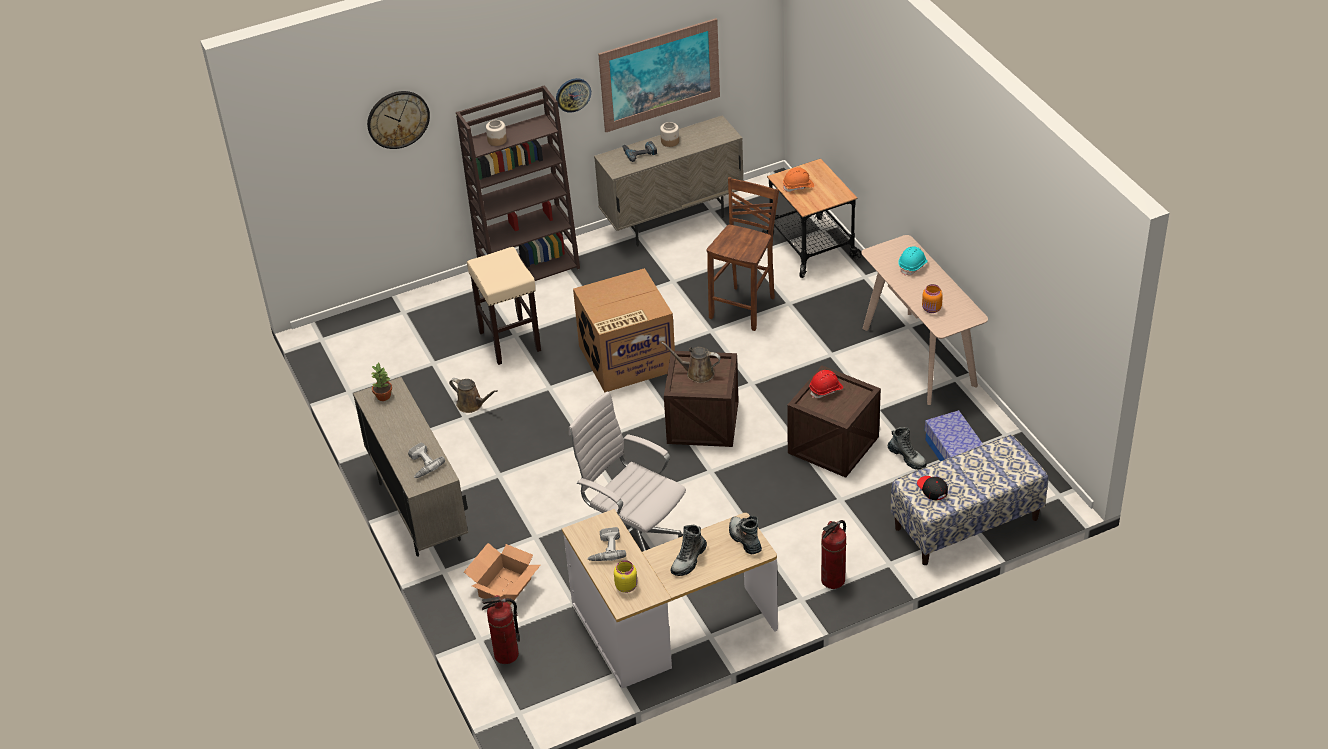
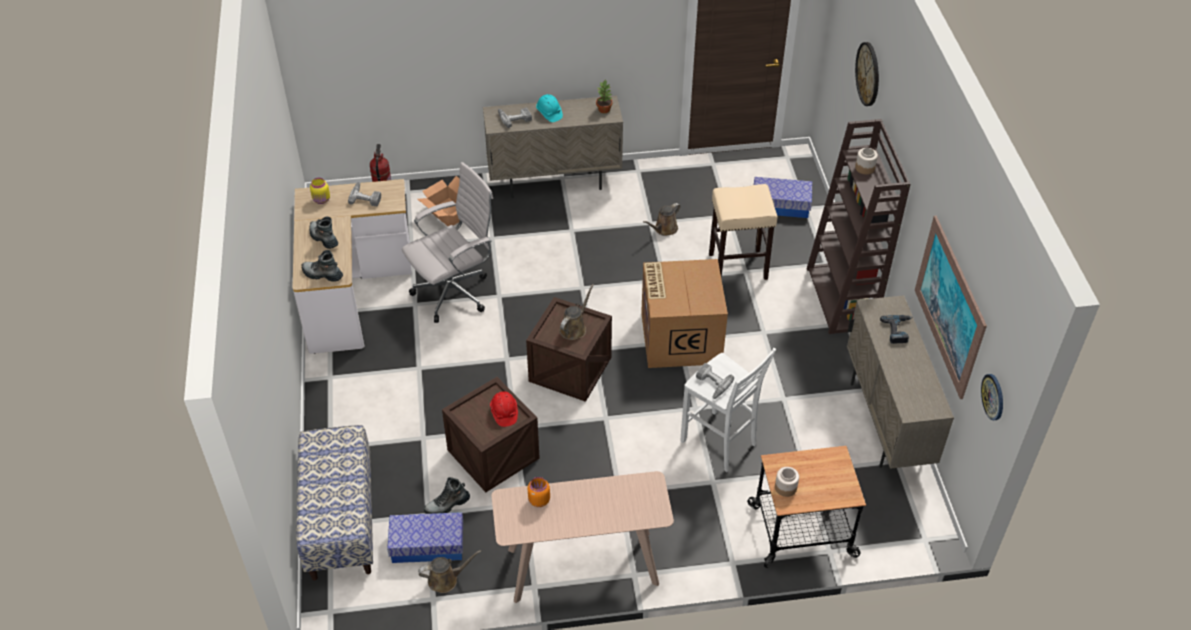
camera: 105 degrees right, 5 degrees up
(405, 329) = (780, 205): none -> storage box
(573, 94) = (917, 223): wall clock -> wall clock (993, 396)
(670, 141) = (912, 360): jar -> jar (785, 488)
(744, 307) = (720, 443): brown stool -> white stool
(744, 539) = (322, 275): boot -> boot turned 150 degrees counterclockwise
(747, 248) = (711, 384): none -> power drill
(798, 186) = (816, 467): orange hard hat -> none
(833, 580) = (336, 404): fire extinguisher -> none
(913, 266) = (615, 508): turquoise hard hat -> turquoise hard hat (549, 113)
(932, 489) = (334, 448): black cap -> none
(982, 433) = (446, 579): none -> brown watering can

